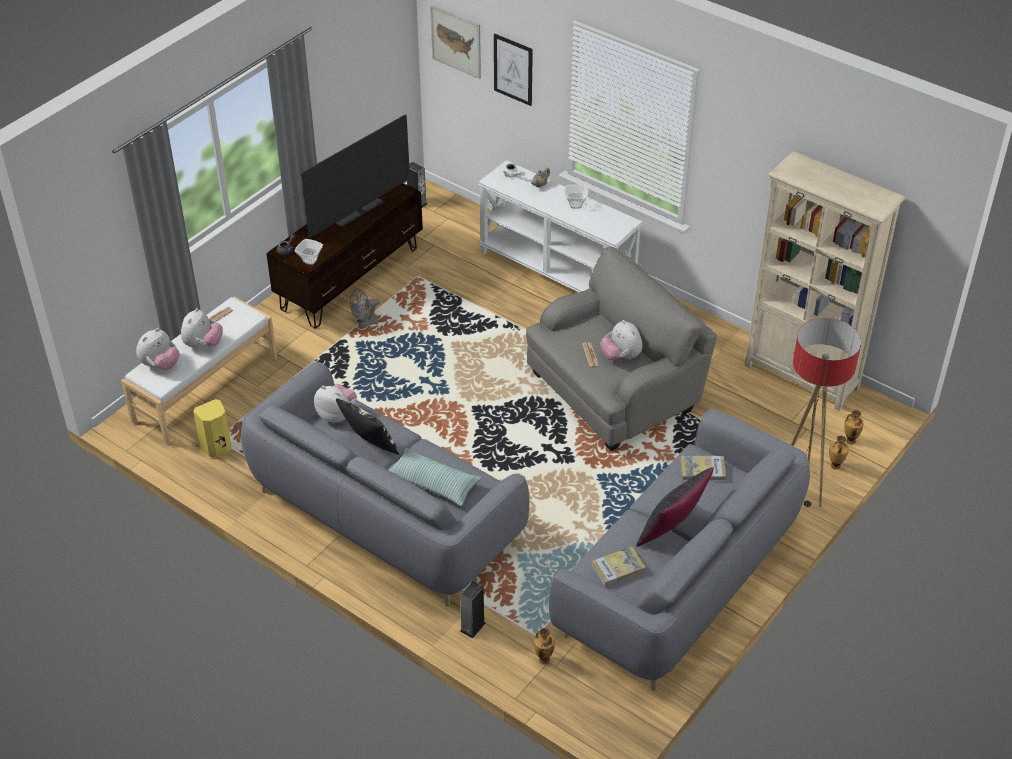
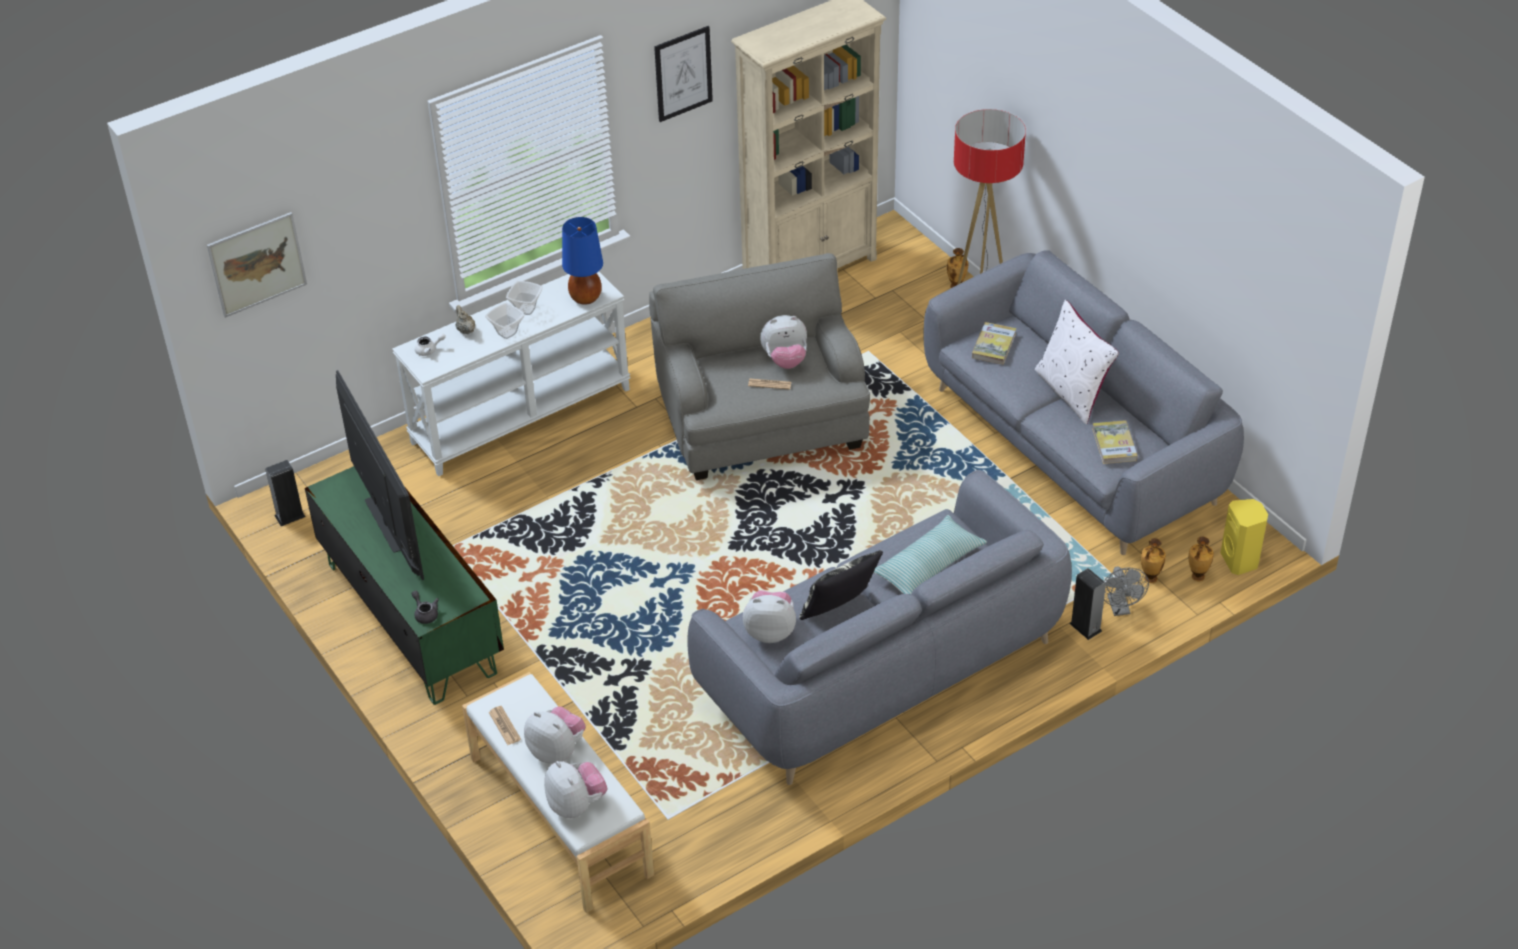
camera: 70 degrees left, 0 degrees up
(217, 448) = (686, 820): yellow speaker -> yellow speaker (1240, 561)
(311, 260) = (464, 592): bowl -> bowl (507, 332)
(337, 415) = (770, 631): plush toy -> plush toy turned 45 degrees clockwise
(351, 278) = (412, 617): brown tv stand -> green tv stand
(365, 323) = (515, 620): grey fan -> grey fan (1120, 609)
(513, 69) = (353, 232): picture -> picture (683, 73)
(603, 227) = (585, 298): none -> blue table lamp
(672, 530) = (1072, 392): black pillow -> white pillow
(850, 440) = (923, 265): vase -> vase (1197, 577)

